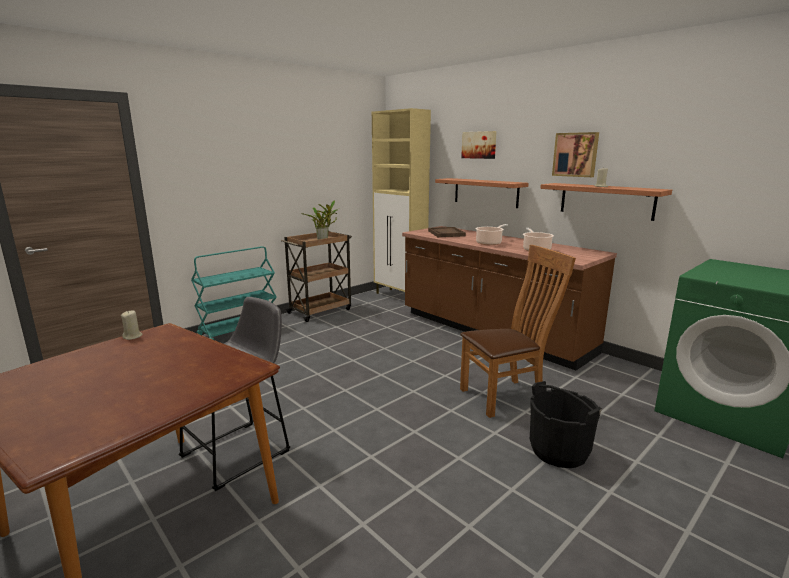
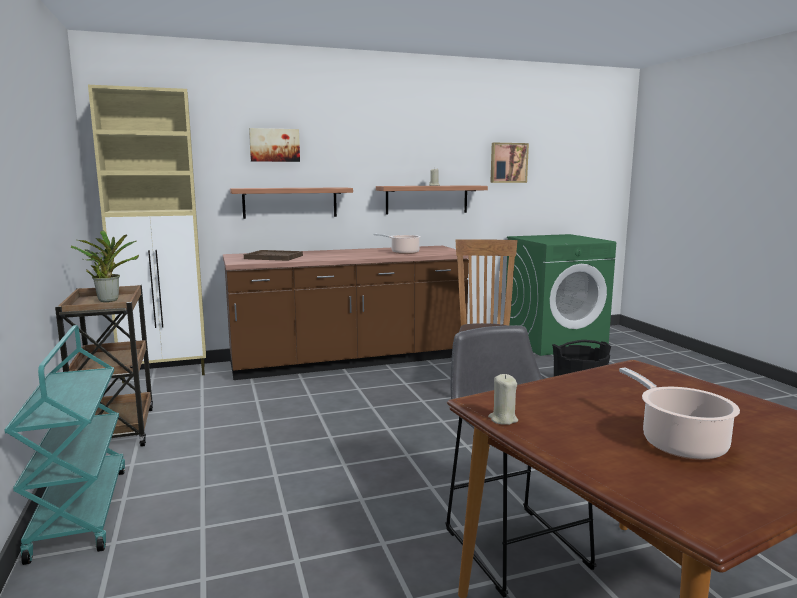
camera: 65 degrees left, 5 degrees down
(489, 243) = (351, 255): cooking pot -> cooking pot (679, 443)
(575, 154) = (394, 157): picture -> picture (508, 163)

